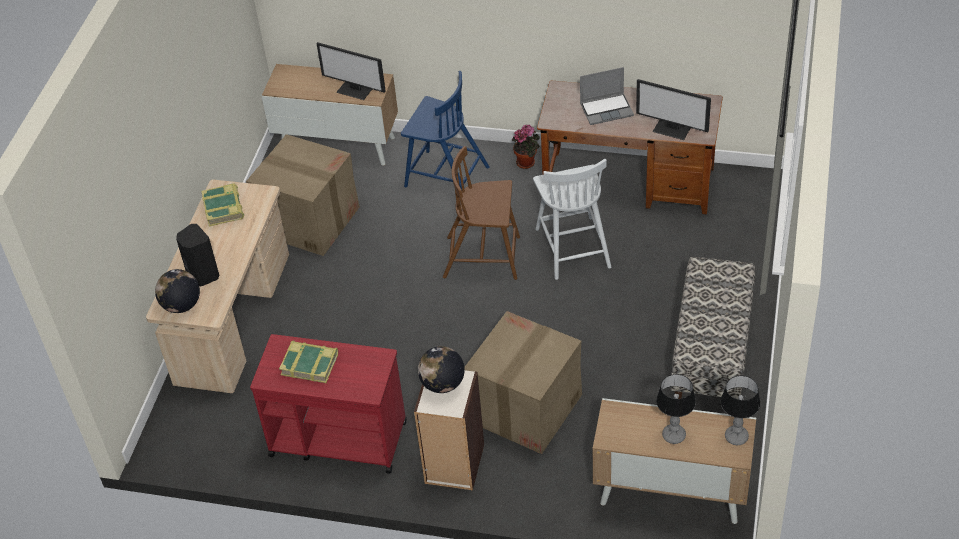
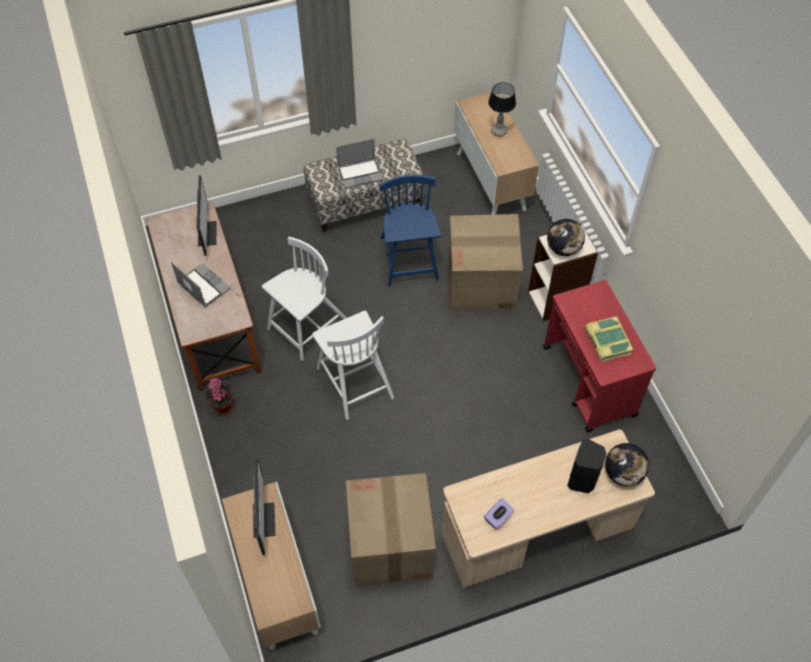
camera: 125 degrees left, 10 degrees up
(224, 208) = (498, 518): book -> purple tissue box
(445, 176) = (273, 462): blue chair -> blue chair (409, 260)
(484, 257) = (354, 381): brown chair -> white chair
(709, 305) = (360, 173): none -> laptop
(736, 437) = (478, 104): table lamp -> none

